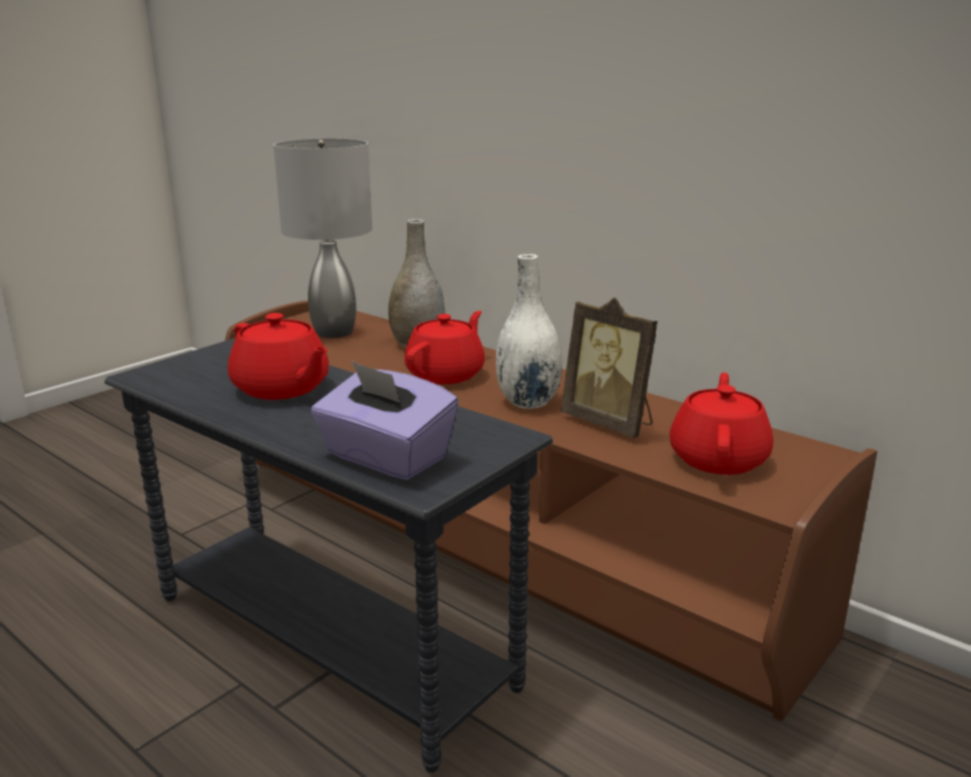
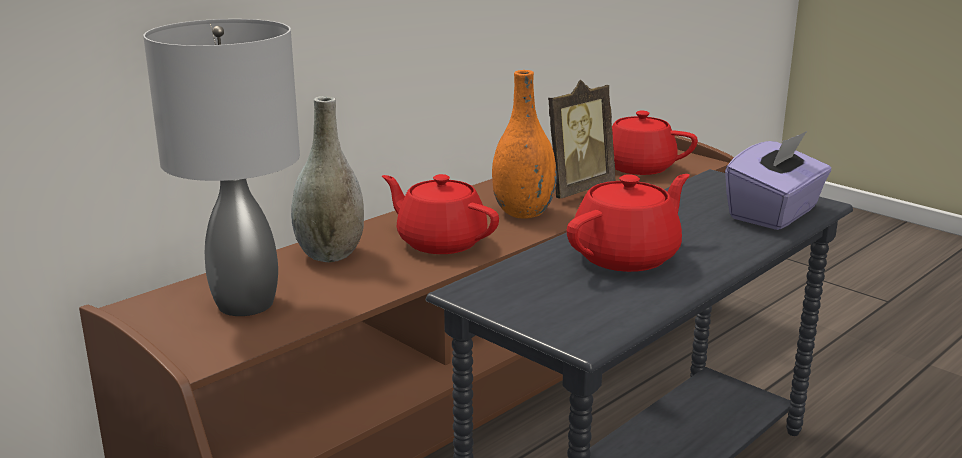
camera: 85 degrees left, 0 degrees up
(528, 401) = (523, 212): white vase -> orange vase

